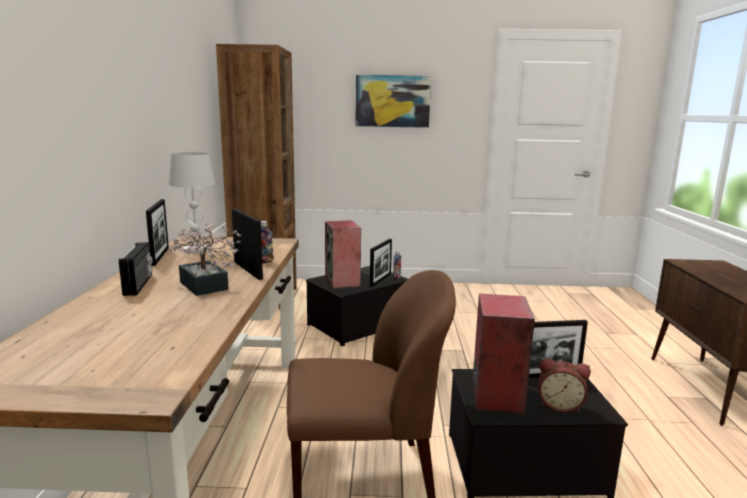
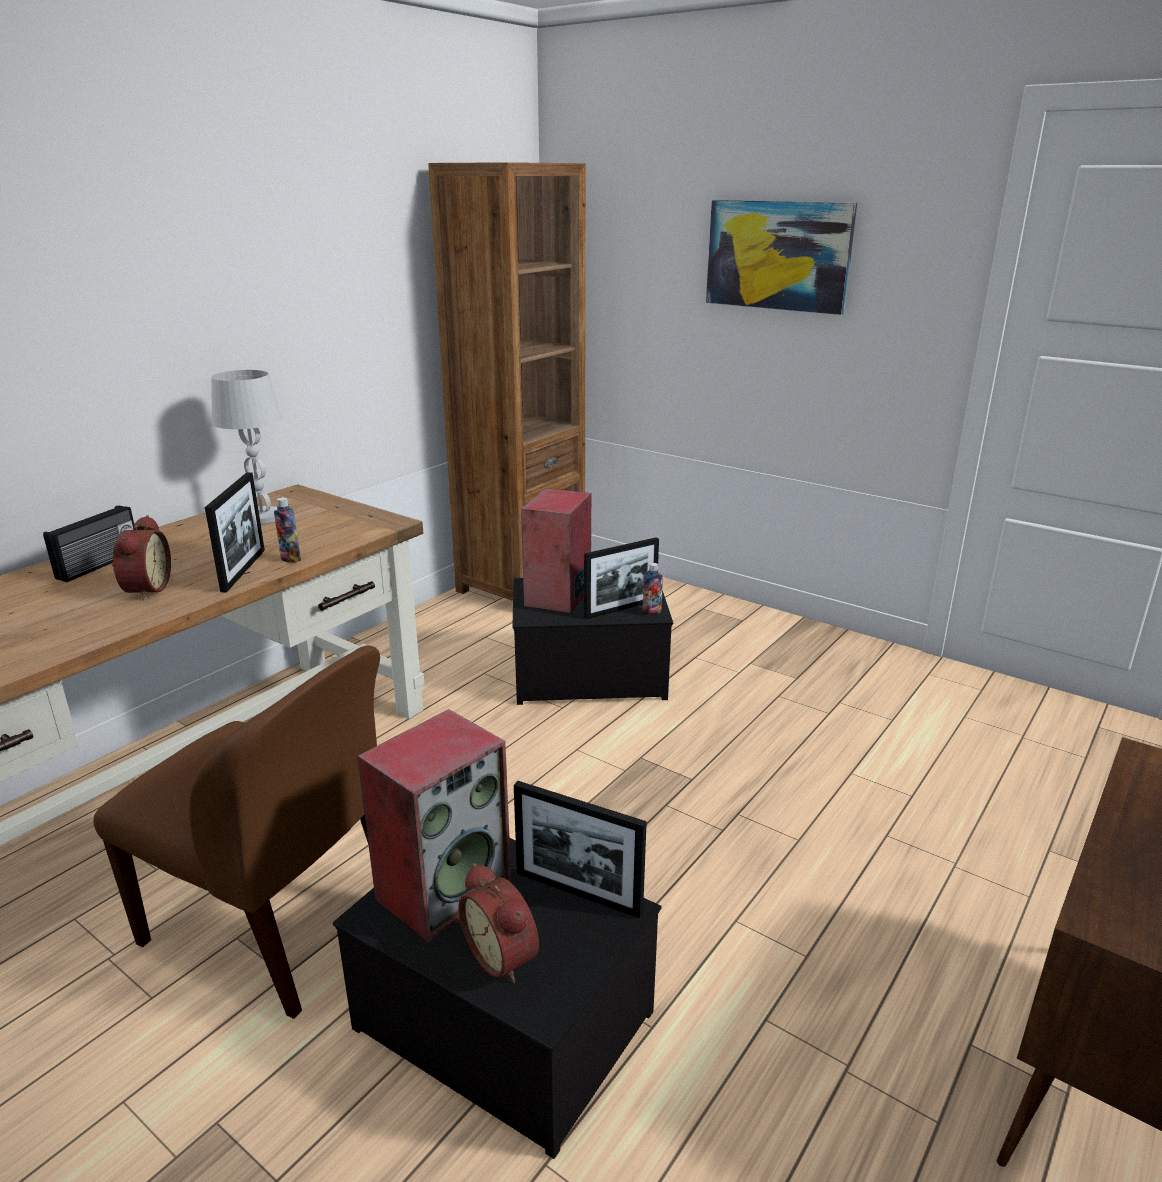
camera: 35 degrees right, 10 degrees up
(160, 256) = (206, 519): picture frame -> none
(205, 287) = (145, 589): potted plant -> alarm clock

